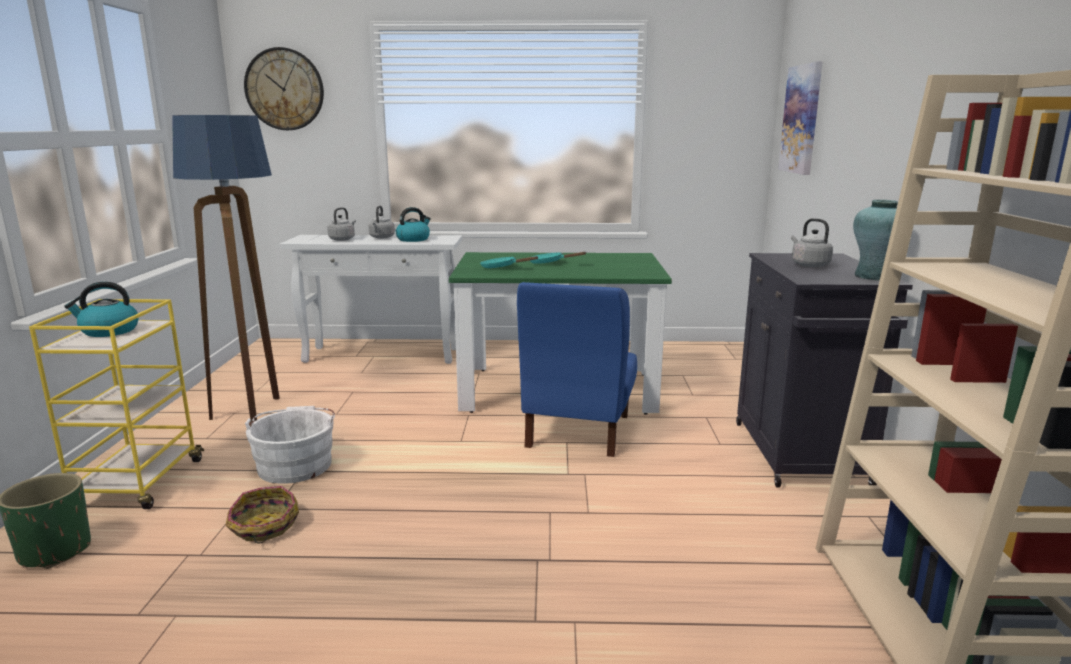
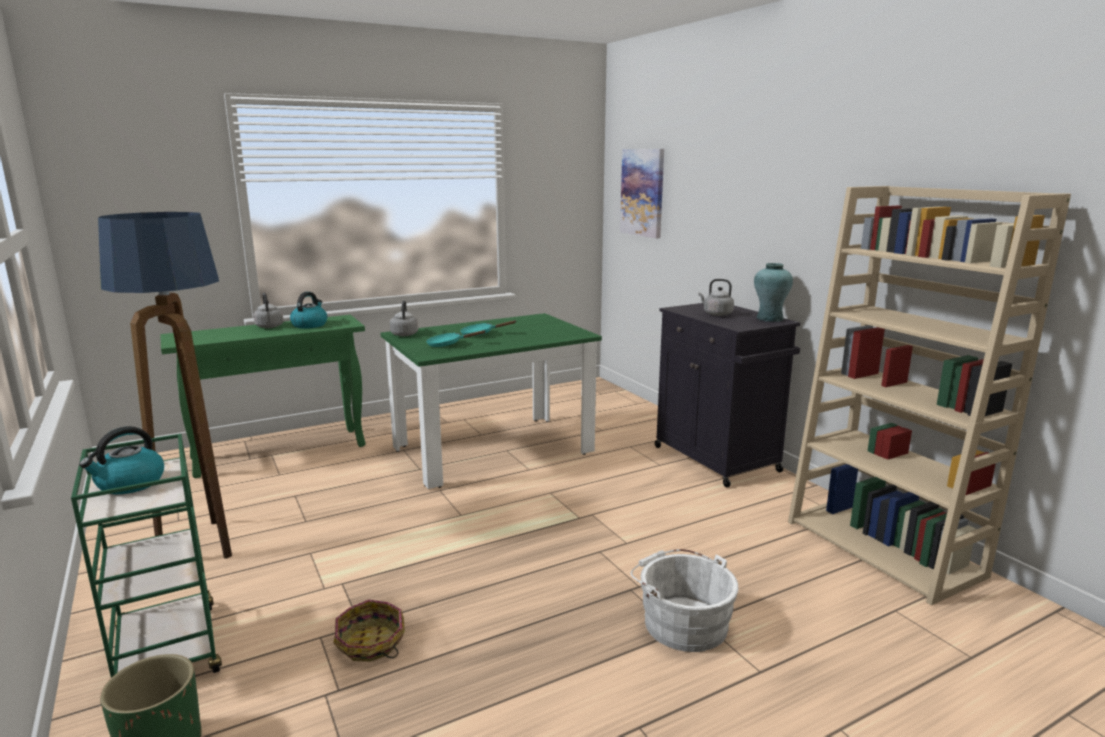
camera: 30 degrees left, 0 degrees up
(139, 484) = (169, 653): yellow cart -> green cart
(284, 89) = (118, 167): wall clock -> none
(296, 464) = (326, 579): white bucket -> white bucket (681, 622)
(343, 239) = (229, 334): grey kettle -> grey kettle (404, 334)
(383, 355) = (281, 452): white console table -> green console table
(577, 431) = (548, 481): blue chair -> none

